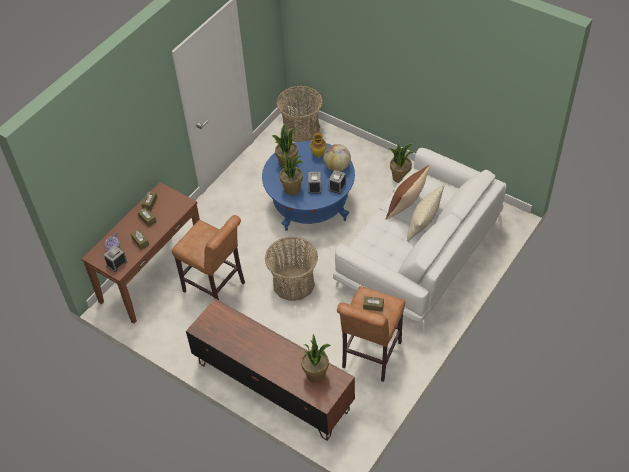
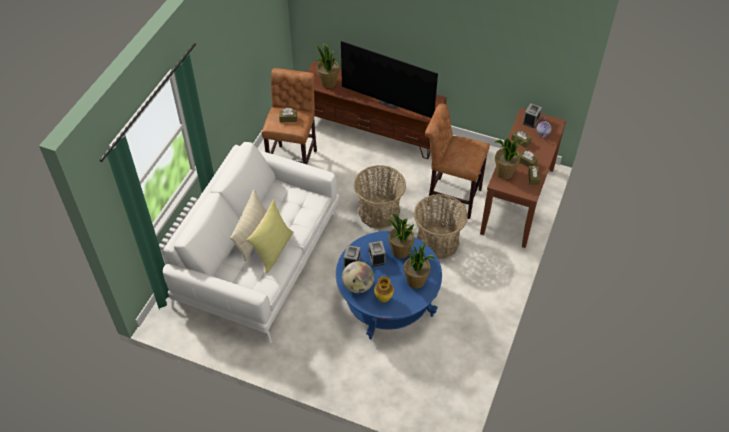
camera: 165 degrees right, 0 degrees up
(251, 334) = (390, 102): none -> television
(301, 129) = (428, 404): basket -> basket (437, 242)
(400, 177) = (290, 350): potted plant -> potted plant (504, 173)
(406, 206) = (273, 250): brown pillow -> yellow pillow

